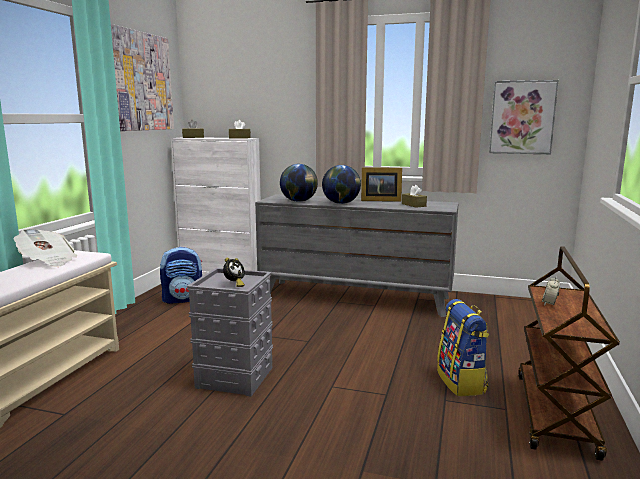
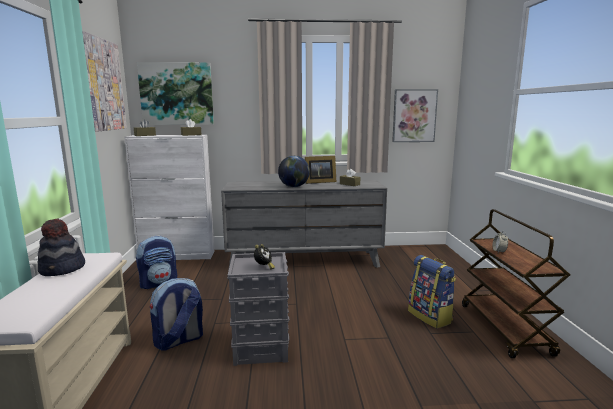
camera: 20 degrees left, 0 degrees up
(48, 261) = (62, 269): newspaper -> hat
(161, 356) = (179, 341): none -> backpack
(230, 91) = (177, 94): none -> picture
(299, 201) = (257, 187): globe -> none

